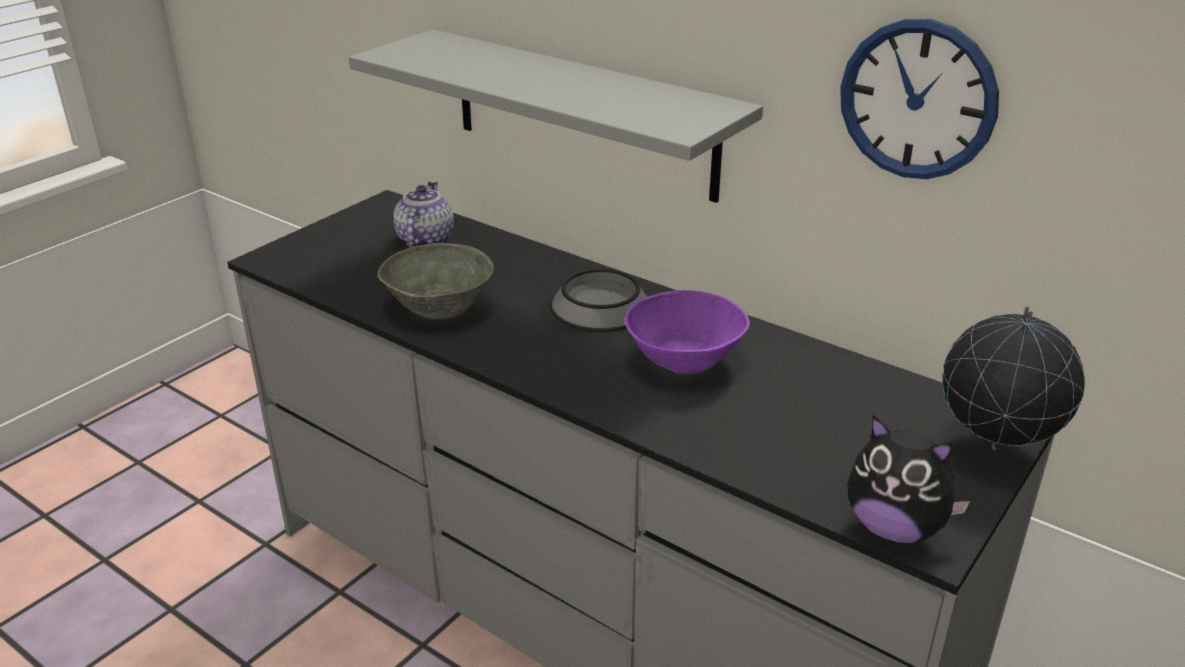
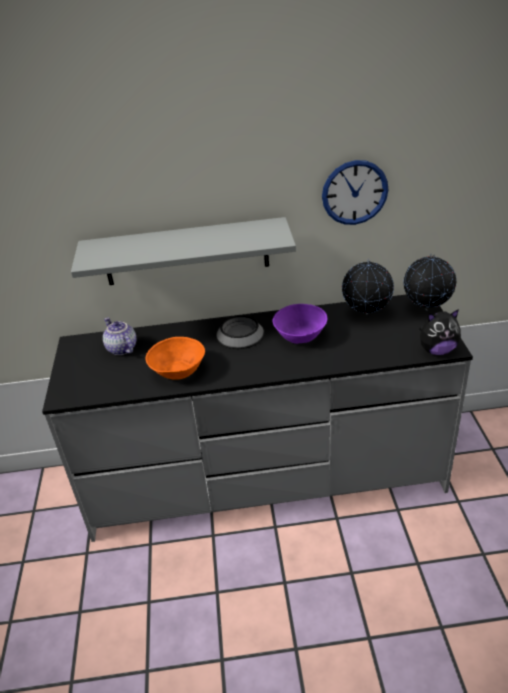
camera: 40 degrees left, 5 degrees up
(438, 307) = (178, 371): grey bowl -> orange bowl
(854, 390) = (366, 314): none -> globe

